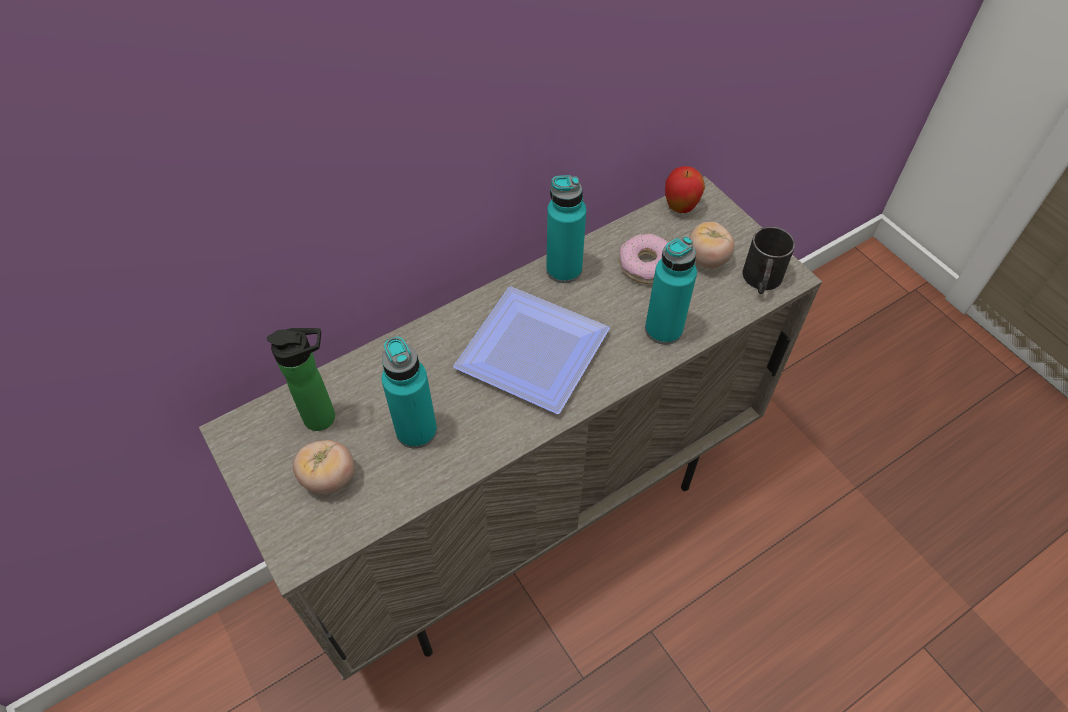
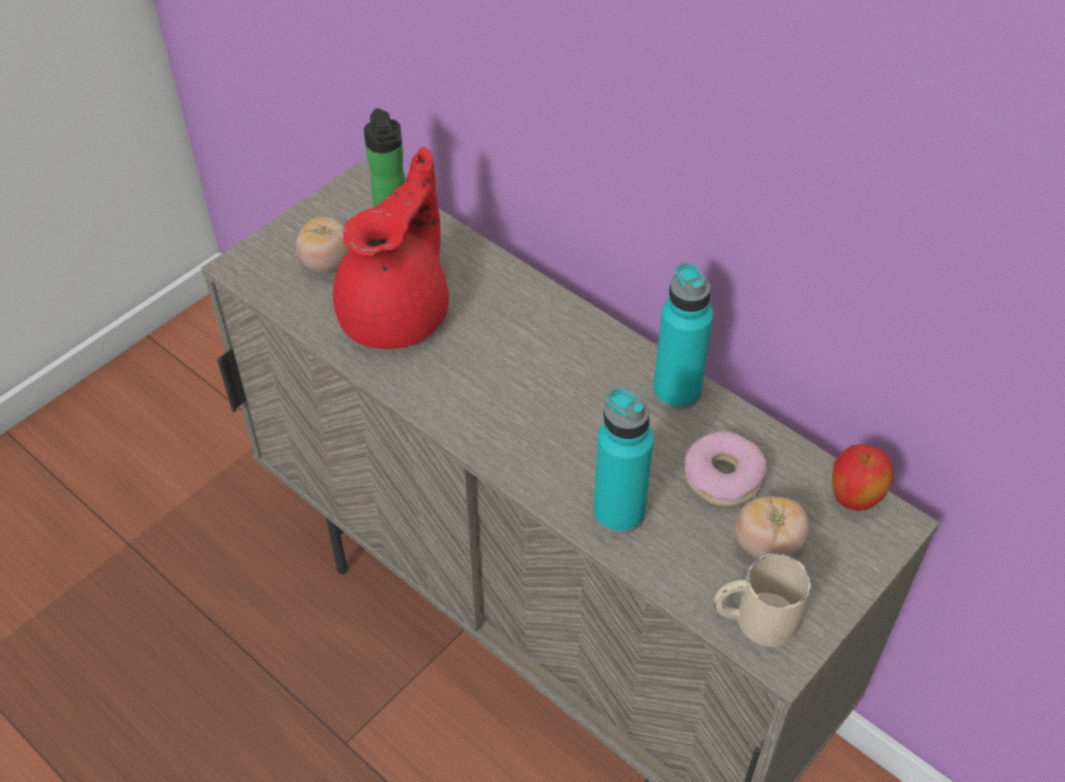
camera: 75 degrees right, 5 degrees down
(416, 430) = (398, 313): turquoise bottle -> red teapot
(538, 350) = (539, 392): plate -> none
(761, 281) = (754, 619): black mug -> beige mug

